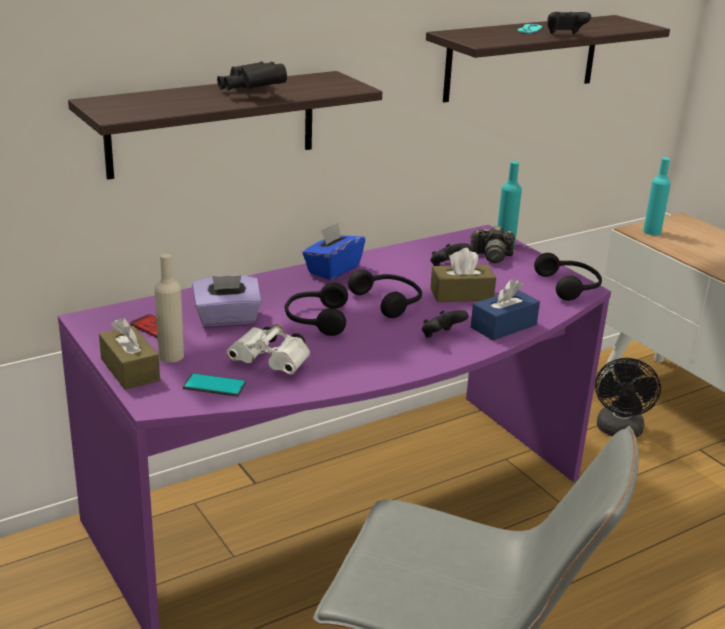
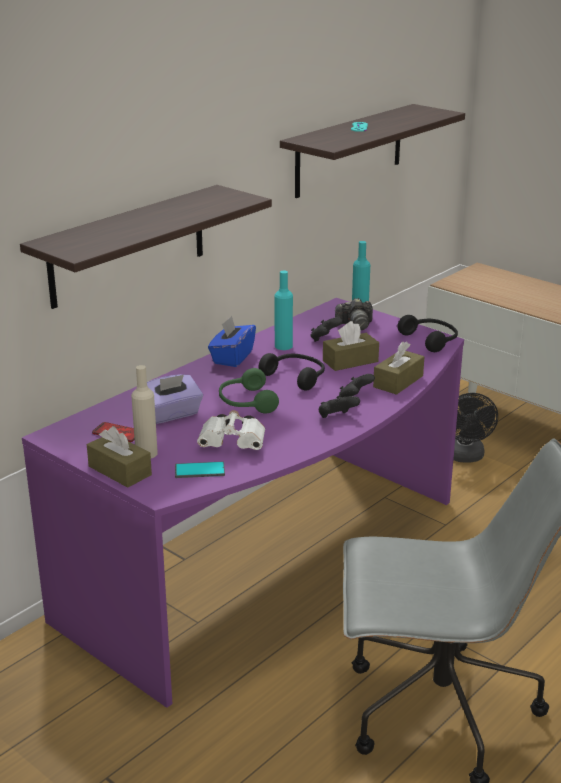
camera: 15 degrees left, 0 degrees up
(251, 92) = (167, 215): black binoculars -> none
(315, 320) = (245, 402): black headphones -> green headphones
(503, 326) = (398, 381): blue tissue box -> brown tissue box
(564, 35) = (391, 129): black game controller -> black game controller (336, 418)
(652, 231) = (461, 283): turquoise bottle -> turquoise bottle (283, 346)

